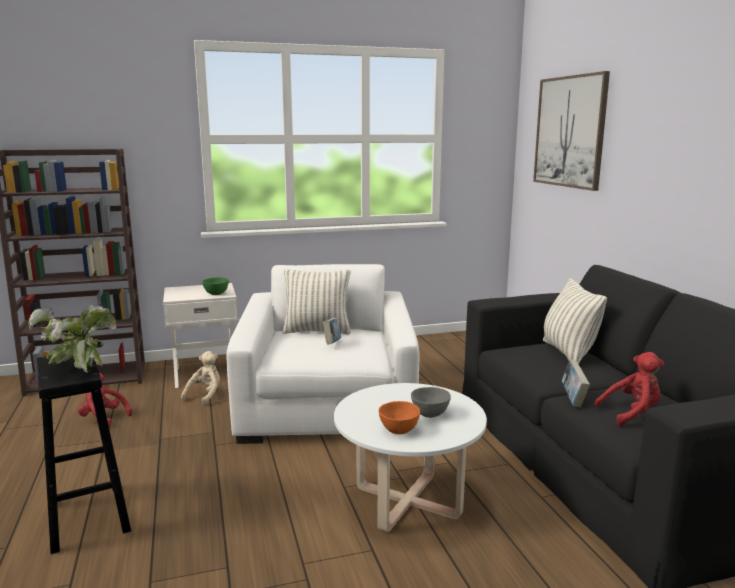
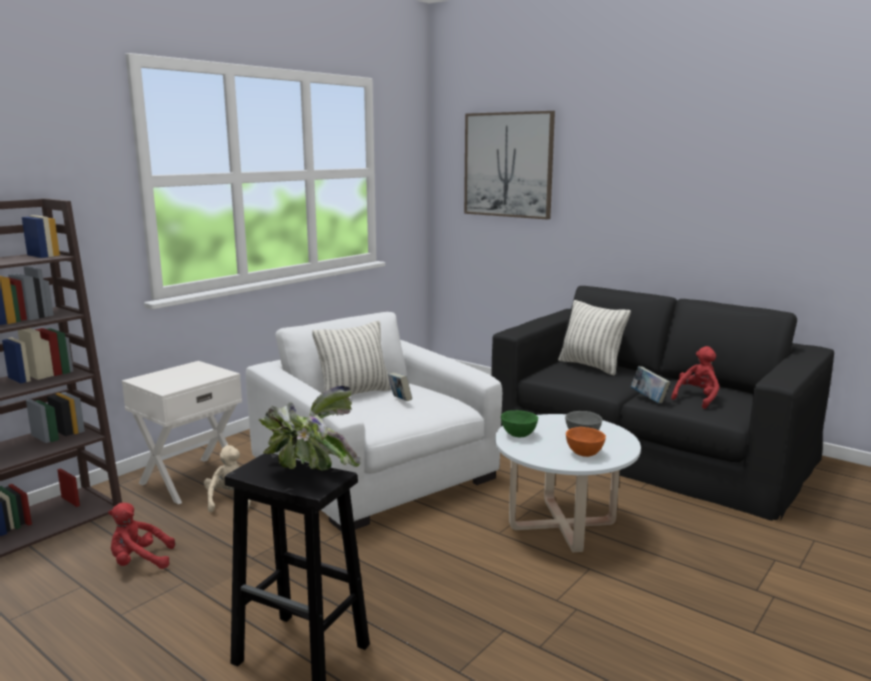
camera: 35 degrees left, 0 degrees up
(216, 294) = (209, 375): green bowl -> green bowl (518, 435)

